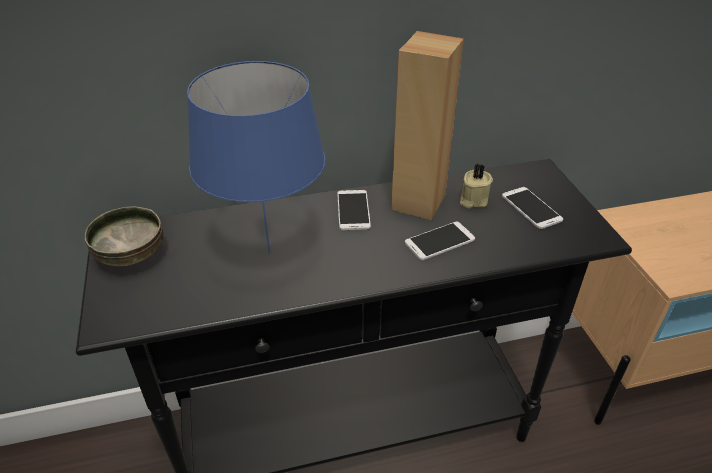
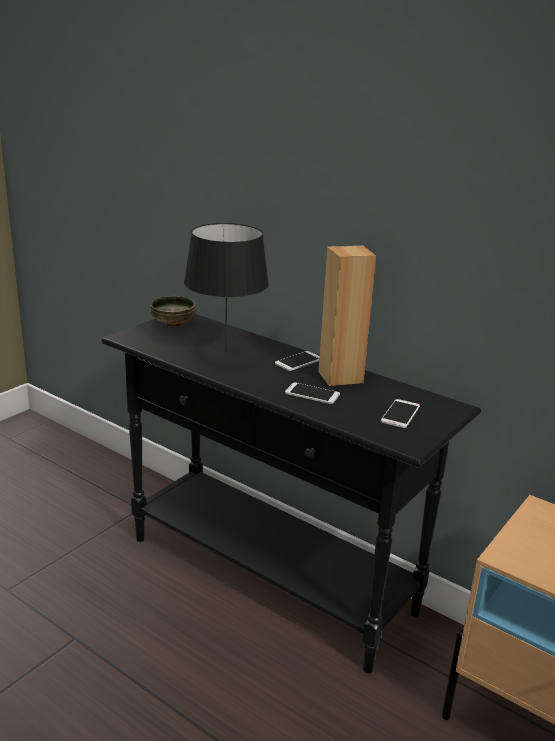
camera: 50 degrees right, 15 degrees down
(270, 253) = (225, 353): blue table lamp -> black table lamp
(472, 200) = (373, 392): beige candle -> none

